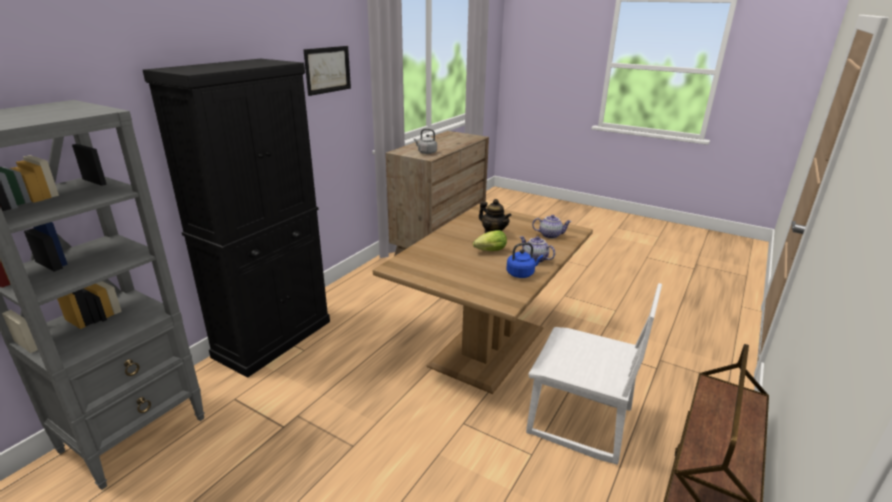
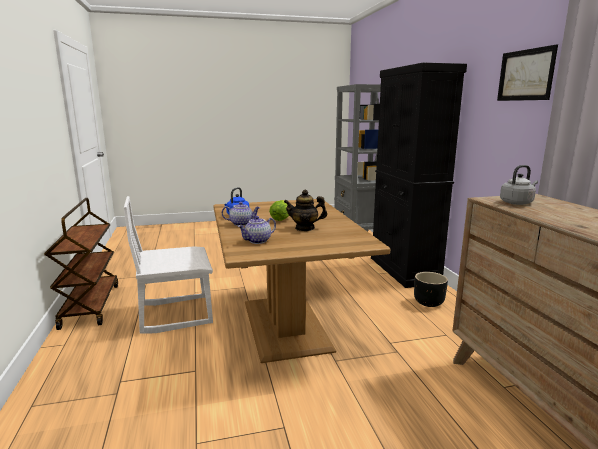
camera: 135 degrees right, 10 degrees down
(352, 301) = (429, 303): none -> black planter

